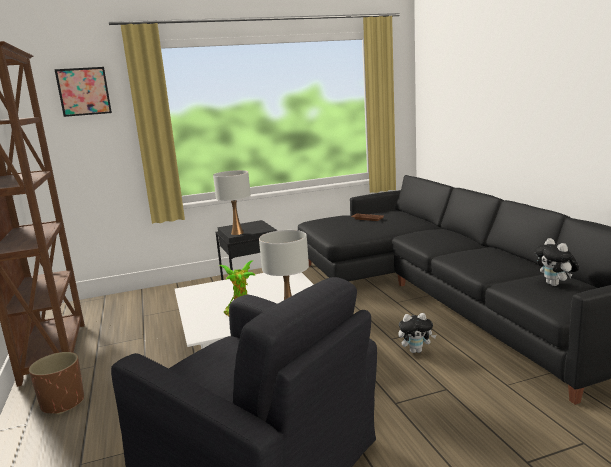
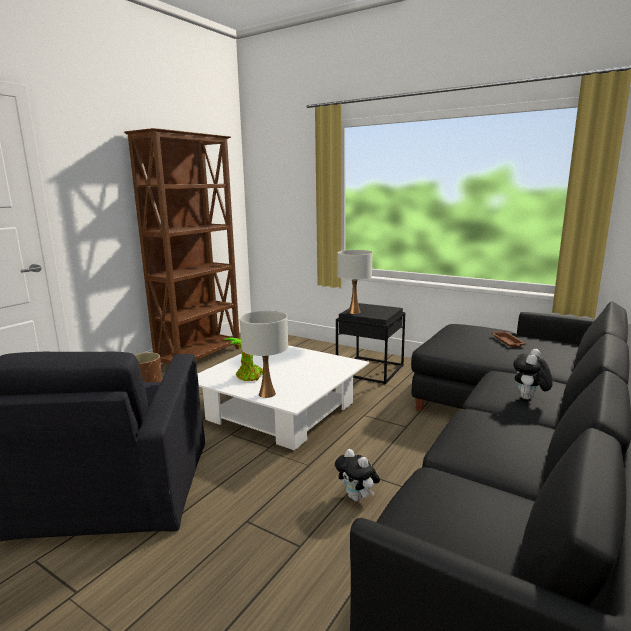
camera: 50 degrees right, 0 degrees up
(84, 91) = (290, 165): picture -> none
(555, 284) = (470, 511): plush toy -> plush toy (529, 399)

